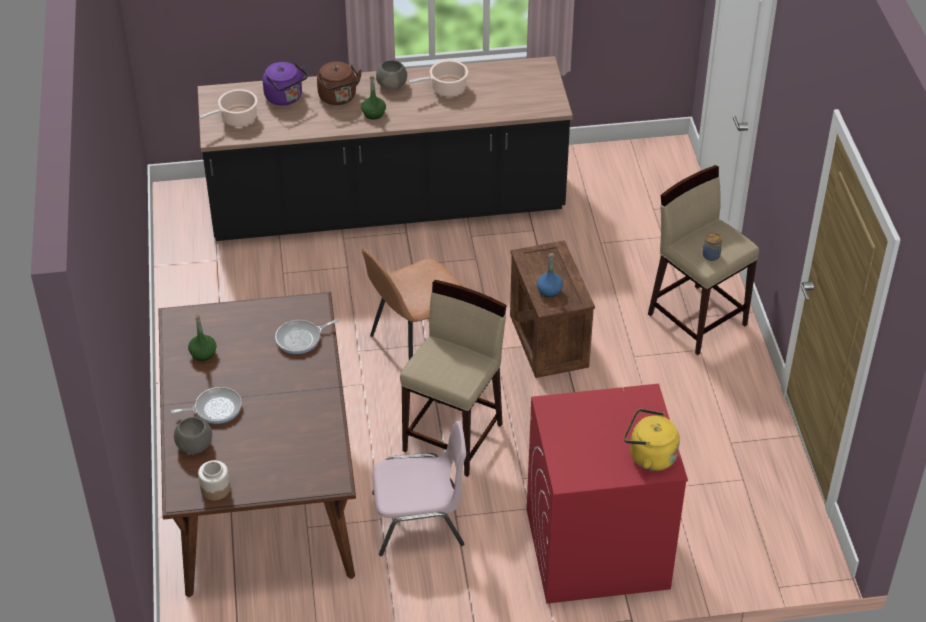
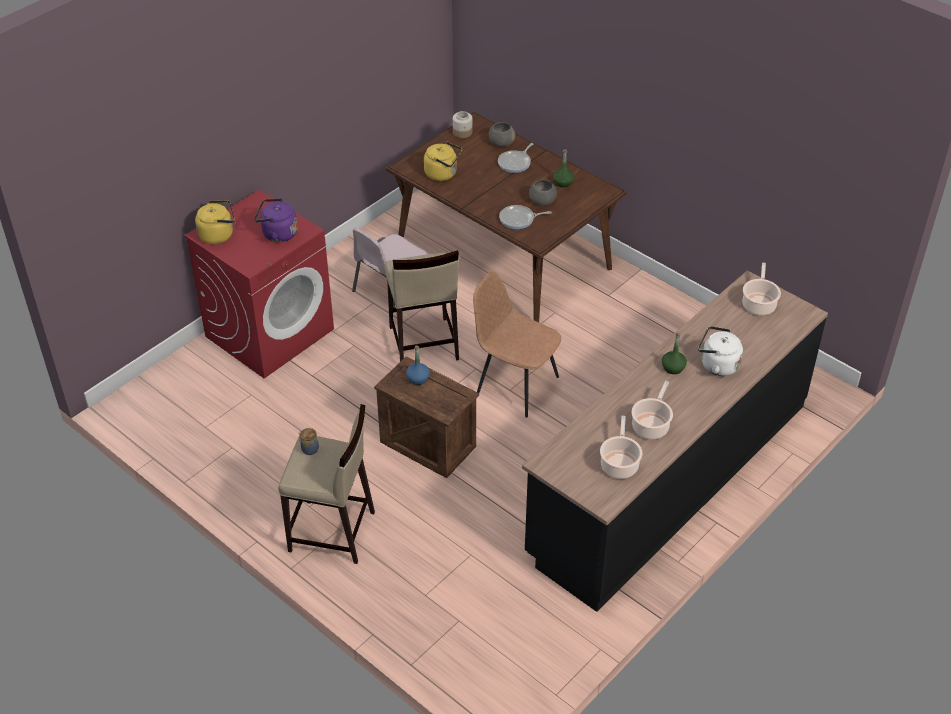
camera: 140 degrees right, 0 degrees up
(285, 98) = (753, 341): purple kettle -> purple kettle (277, 234)
(301, 339) = (519, 219): frying pan -> frying pan turned 120 degrees counterclockwise
(306, 443) = (443, 174): none -> yellow kettle
(339, 98) = (717, 365): brown kettle -> white kettle
(392, 84) = (696, 402): grey bowl -> grey bowl (542, 201)
(415, 345) = (515, 385): brown chair -> brown chair turned 75 degrees counterclockwise
(502, 79) = (619, 464): none -> cooking pot

